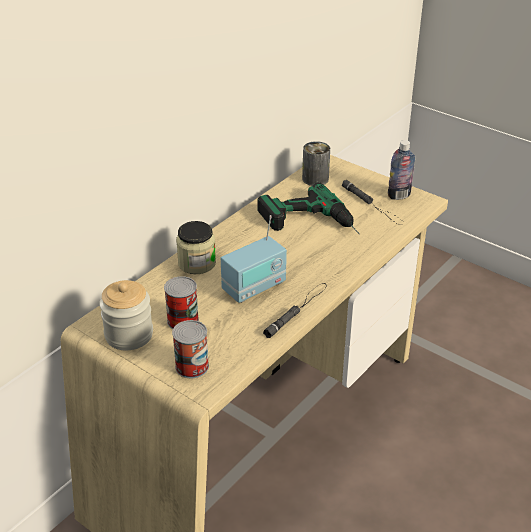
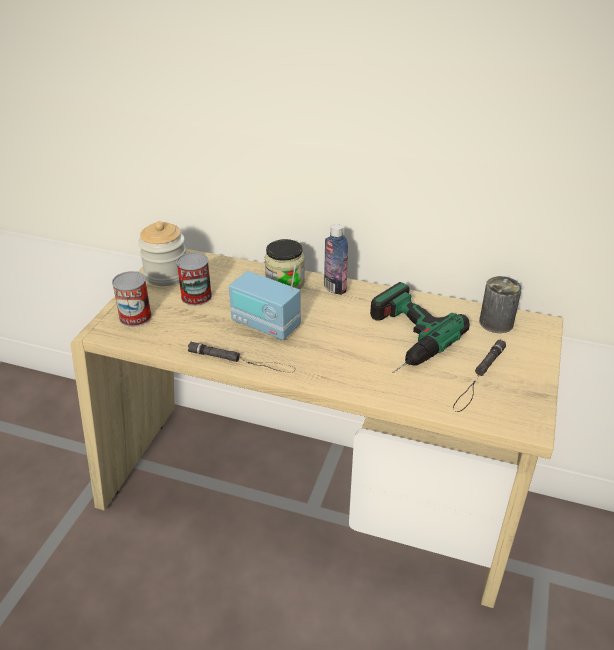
camera: 70 degrees right, 0 degrees up
(399, 195) = (520, 397): bottle -> bottle (335, 288)

